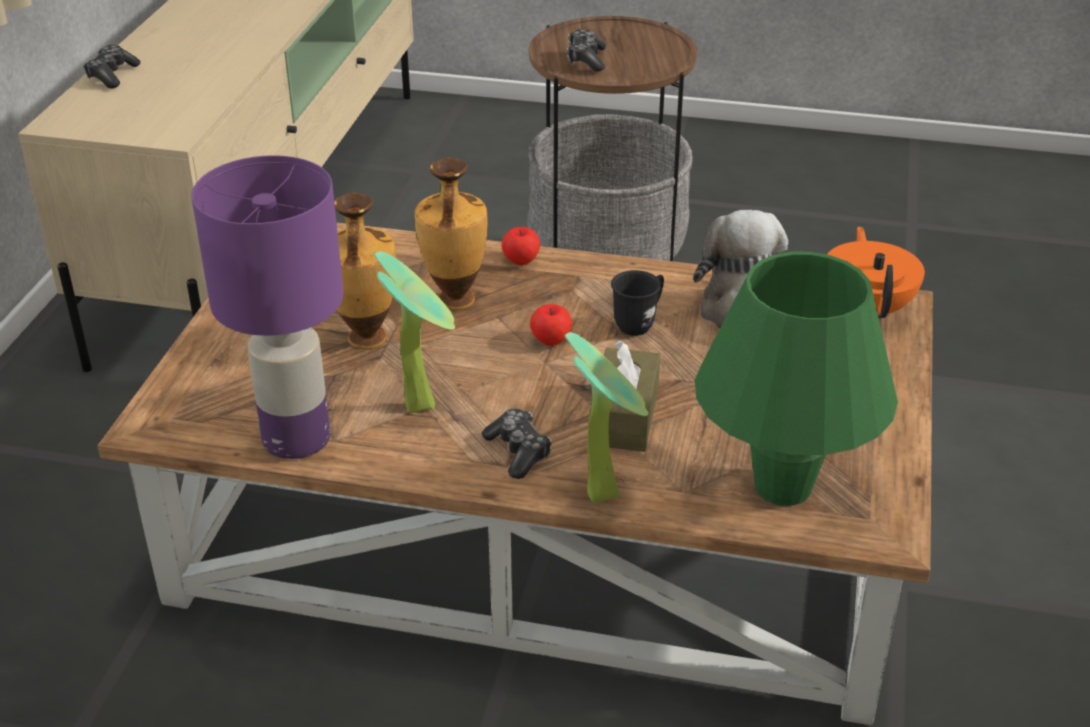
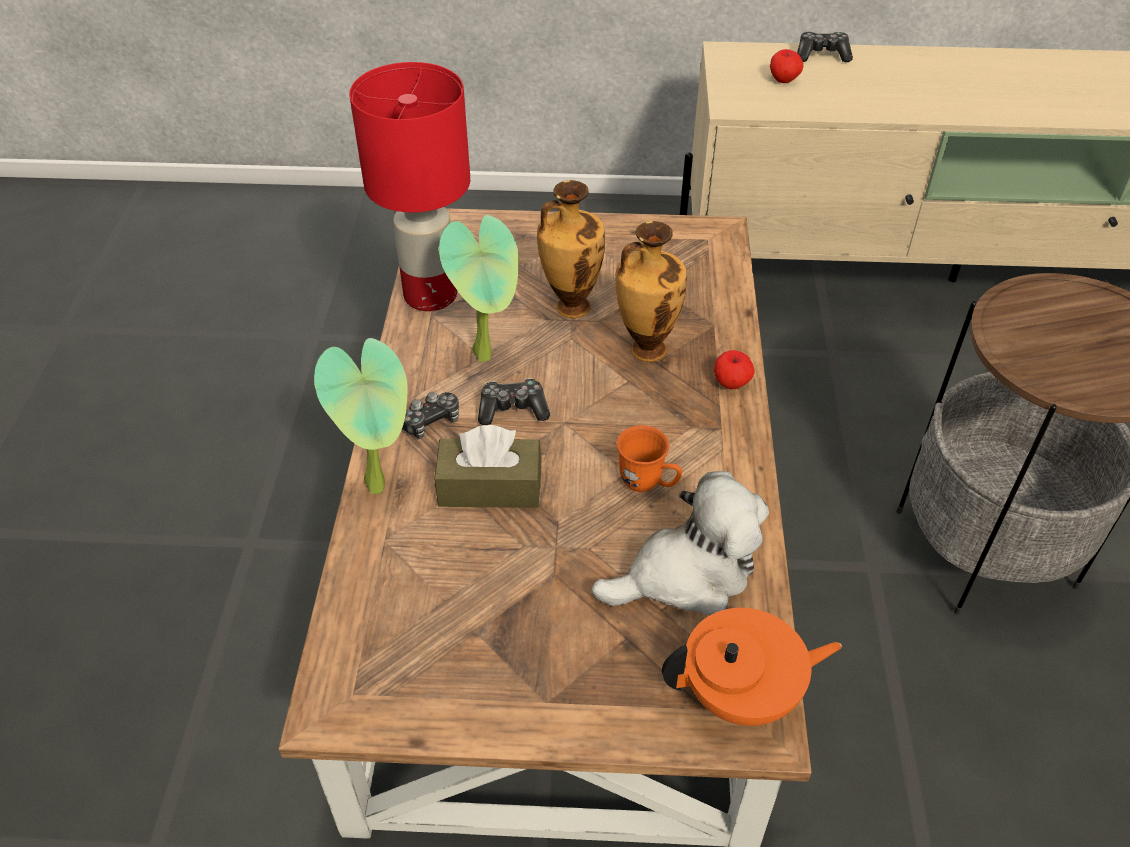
camera: 80 degrees right, 10 degrees up
(297, 440) = (429, 296): purple table lamp -> red table lamp
(551, 340) = (600, 422): apple -> apple (783, 80)
(586, 59) = (1034, 320): game controller -> game controller (513, 409)
(640, 323) = (648, 484): black mug -> orange mug
(783, 487) = (396, 617): green table lamp -> none

